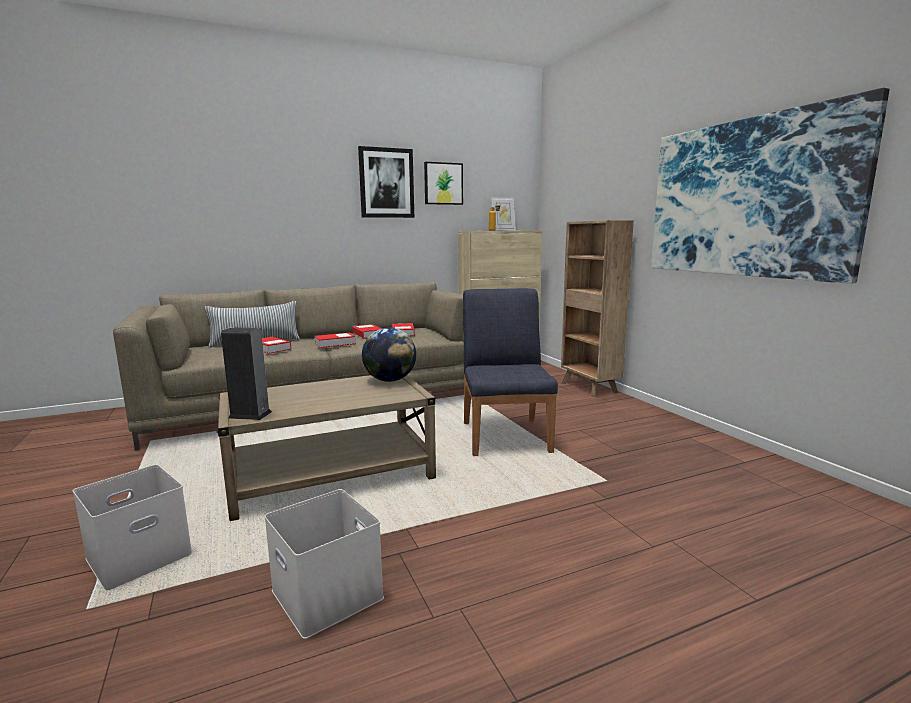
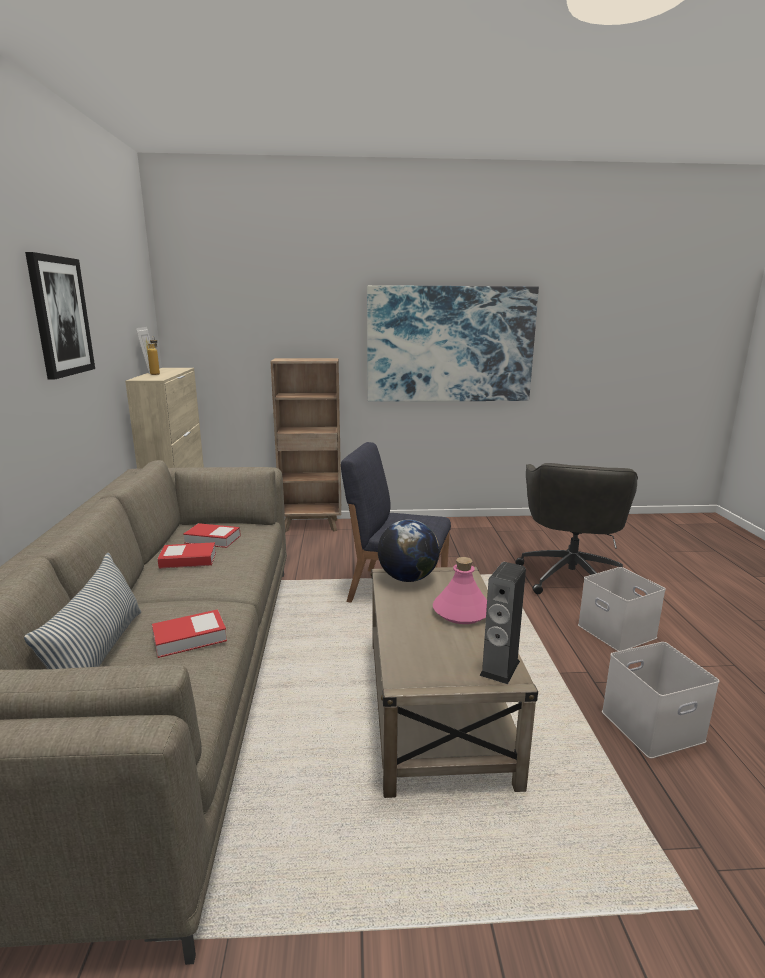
camera: 70 degrees left, 5 degrees up
(138, 558) = (597, 877): white storage box -> white storage box (618, 631)
(335, 343) = (217, 586): book -> none
(338, 399) = (461, 611): none -> pink bottle
(443, 183) = (102, 312): picture -> none
(665, 527) = (570, 576): none -> grey office chair

